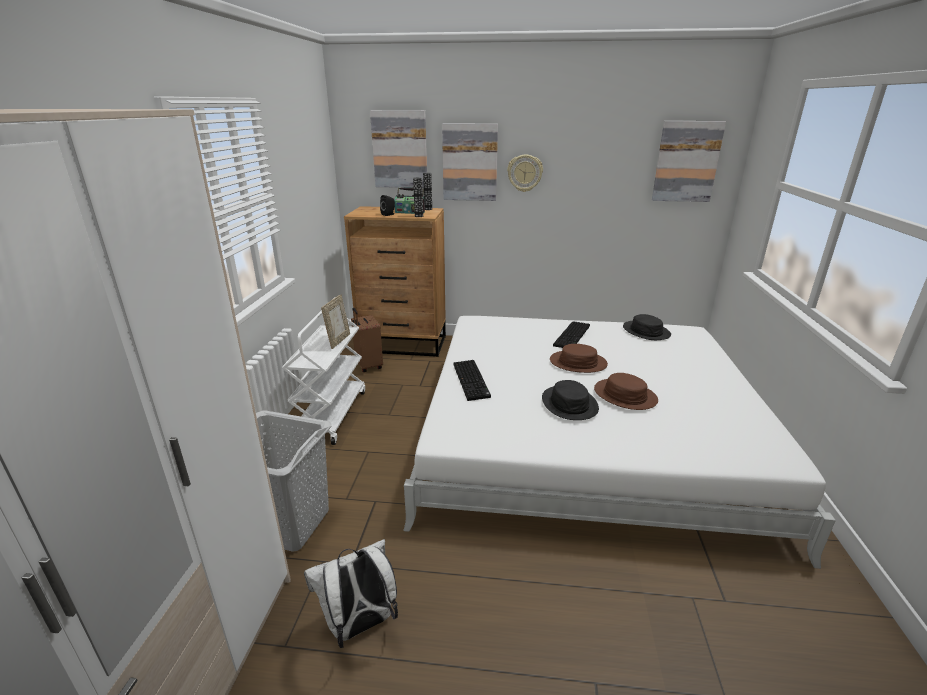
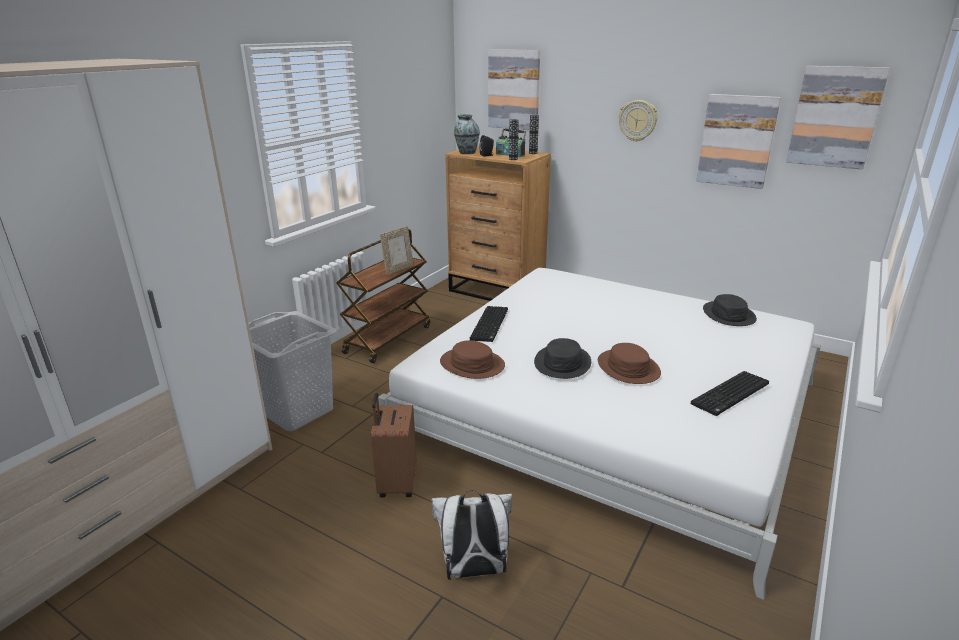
camera: 25 degrees right, 0 degrees up
(331, 414) = (388, 339): white cart -> brown cart
(359, 626) = (297, 494): white backpack -> white backpack (474, 570)
(365, 213) = (467, 153): none -> vase
(368, 366) = (449, 305): brown suitcase -> brown suitcase (396, 484)
(470, 162) = (581, 106): picture -> picture (736, 141)
(572, 336) = (634, 305): keyboard -> keyboard (731, 395)
(578, 363) = (611, 329): brown hat -> brown hat (472, 364)

